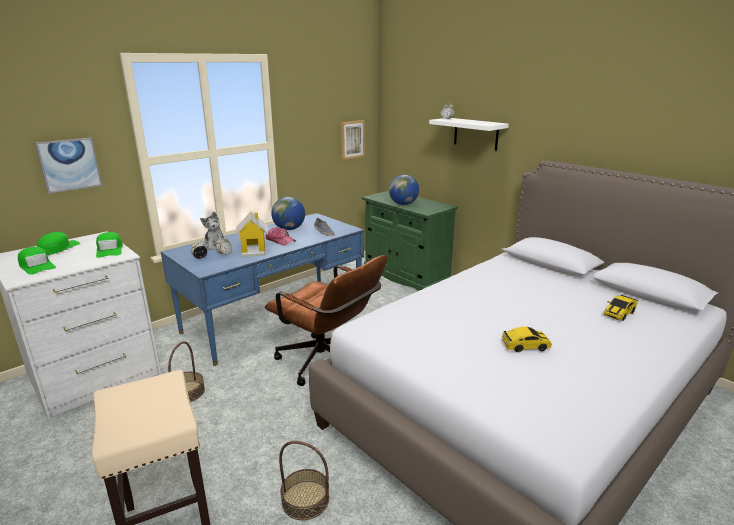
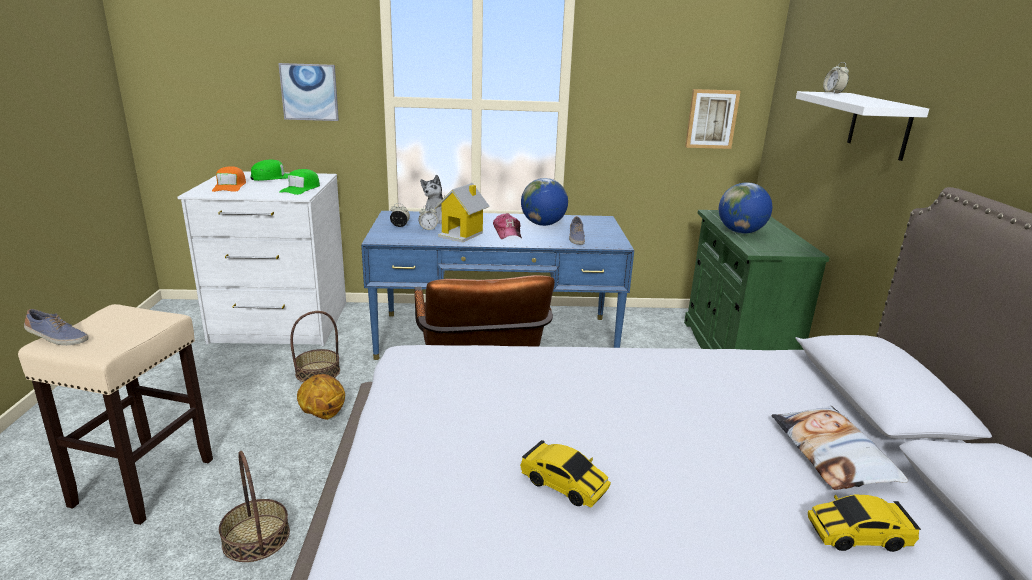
camera: 40 degrees right, 0 degrees up
(37, 266) = (230, 186): green cap -> orange cap
(114, 431) = (57, 339): none -> shoe
(234, 414) = (322, 415): none -> basketball
(573, 290) = (832, 454): none -> pillow

